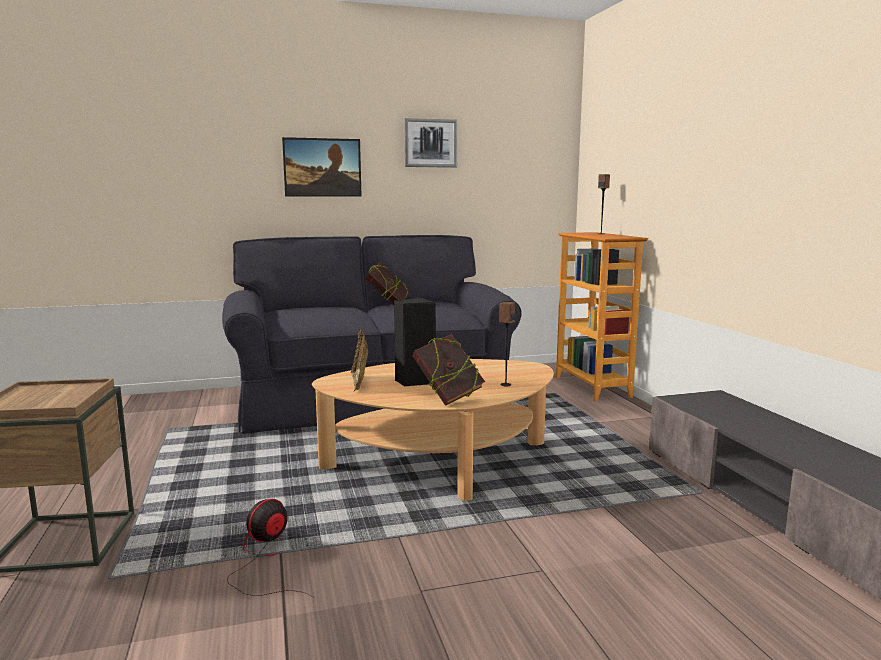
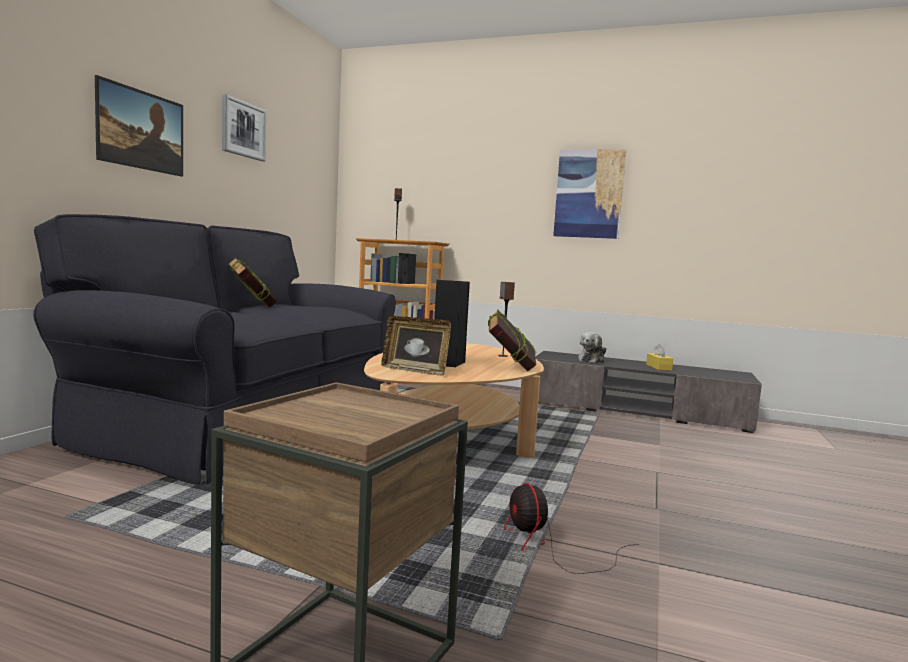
camera: 55 degrees left, 5 degrees down
(734, 417) = (592, 360): none -> plush toy
(785, 166) = (589, 194): none -> picture
(811, 452) = (658, 367): none -> yellow tissue box

